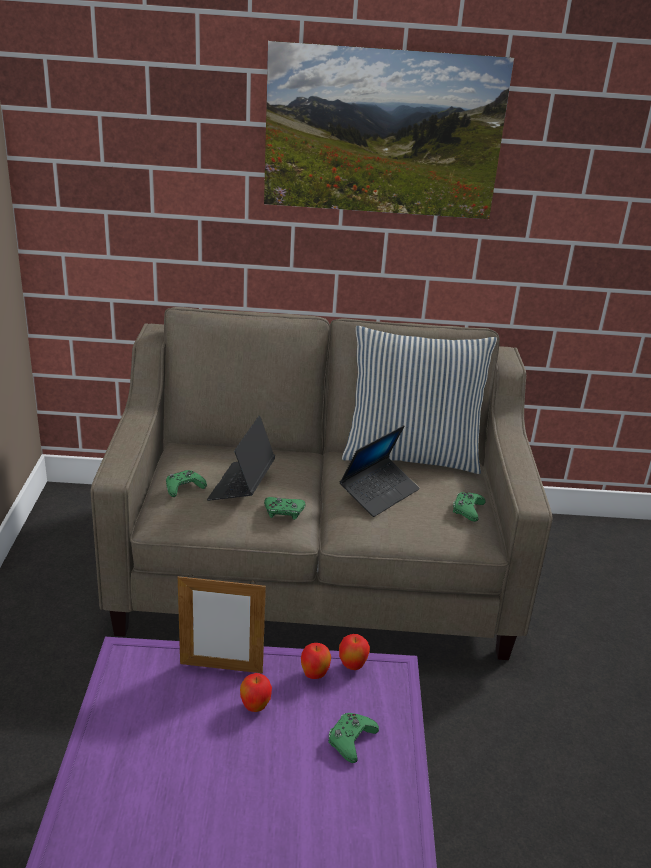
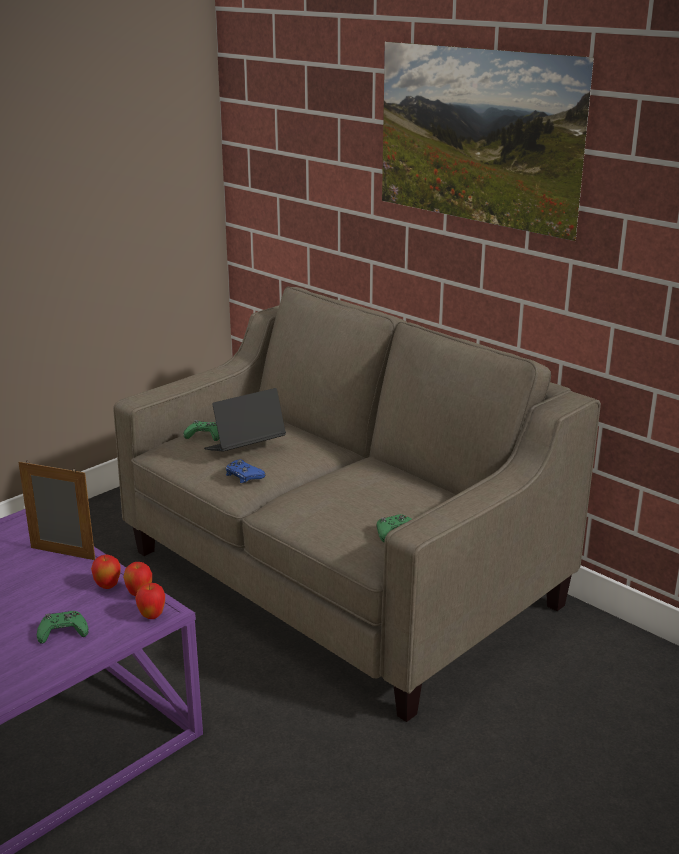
camera: 45 degrees right, 5 degrees down
(221, 668) = (62, 553): picture frame -> picture frame turned 150 degrees clockwise
(255, 707) = (43, 583): apple -> apple (152, 616)
(283, 512) = (243, 476): green game controller -> blue game controller
(379, 493) = (341, 492): laptop -> none
(411, 455) = (428, 480): pillow -> none

